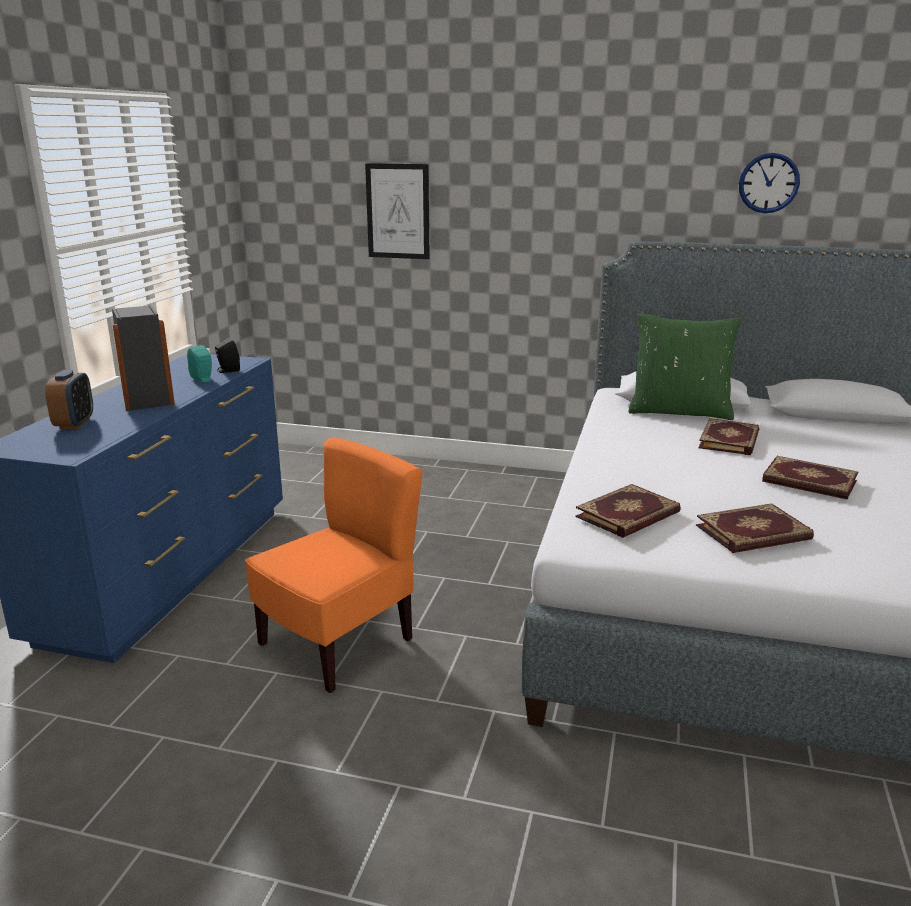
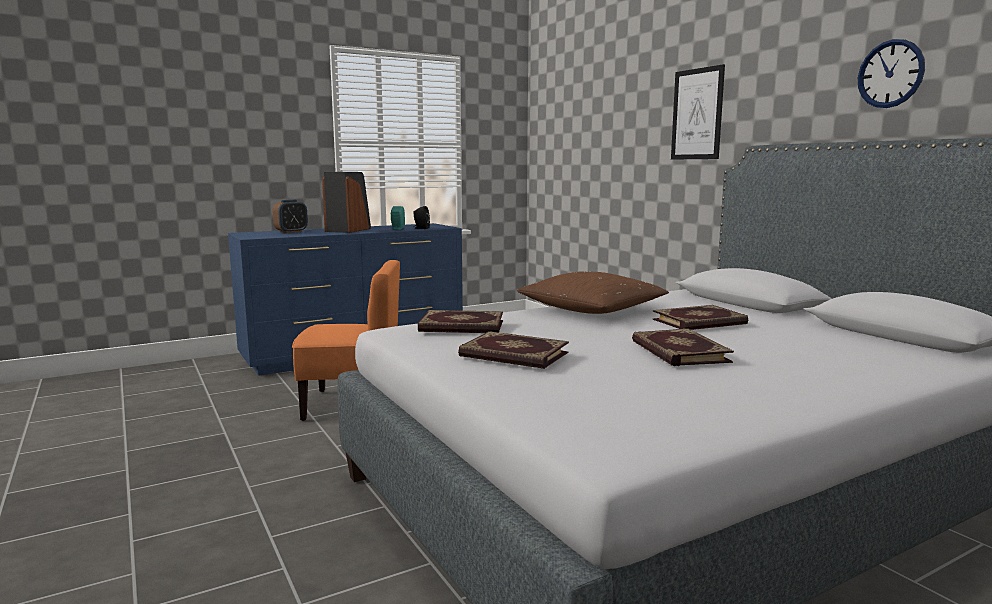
camera: 45 degrees right, 10 degrees down
(398, 211) = (604, 134): picture -> picture (697, 114)
(628, 450) = (592, 310): none -> brown pillow
(679, 411) = (719, 304): green pillow -> none

